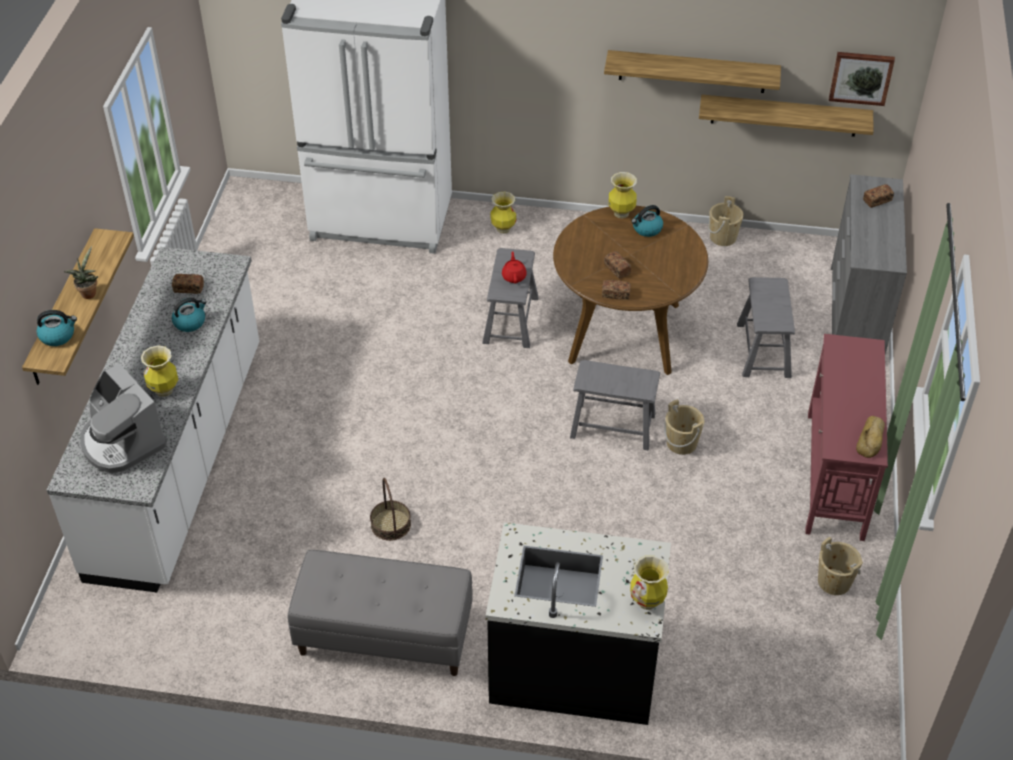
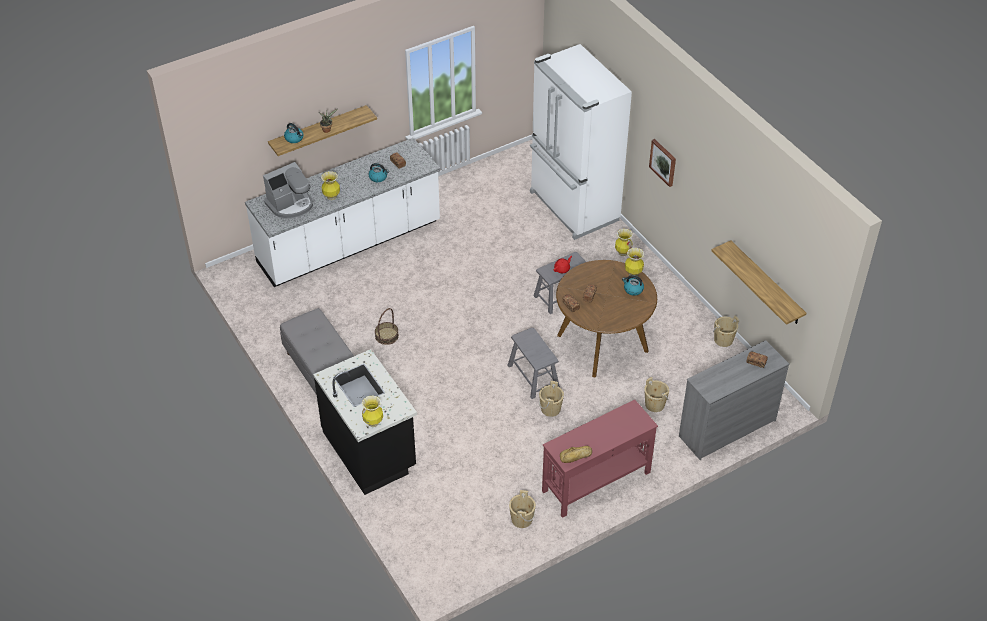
camera: 50 degrees right, 0 degrees up
(122, 442) = (290, 205): coffee machine -> coffee machine turned 135 degrees counterclockwise
(692, 71) = (728, 222): shelf -> none
(763, 350) = (654, 404): grey stool -> beige bucket
(861, 77) = (802, 286): picture -> picture (663, 162)

